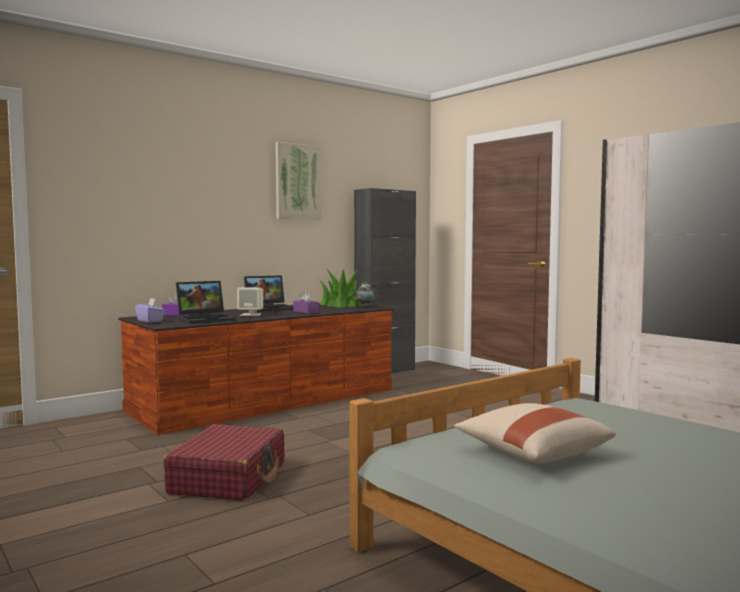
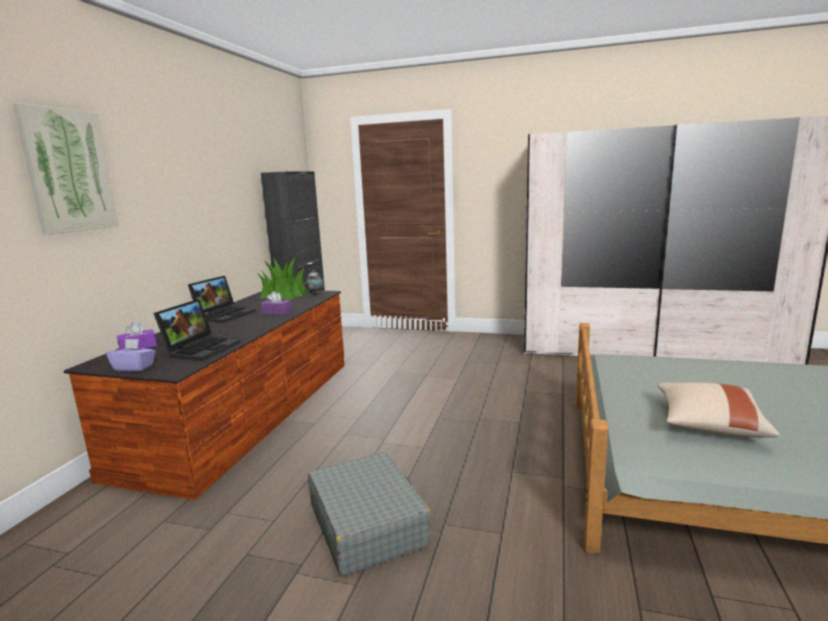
camera: 35 degrees left, 10 degrees up
(229, 478) = (367, 524): red suitcase -> grey suitcase
(251, 314) = (231, 329): beige speaker -> none
(298, 182) = (214, 168): picture -> picture (68, 171)

